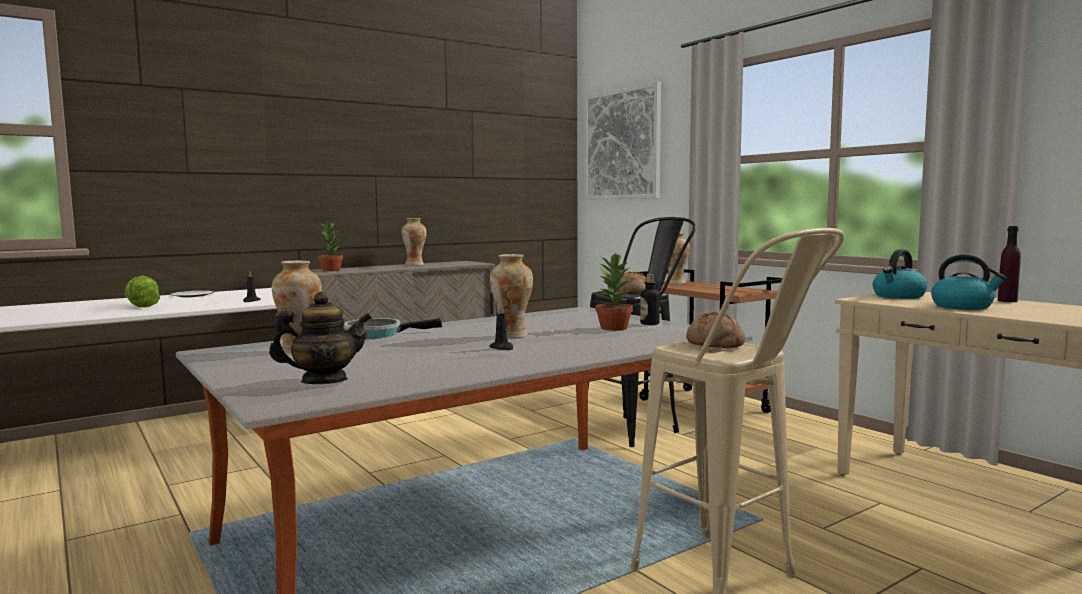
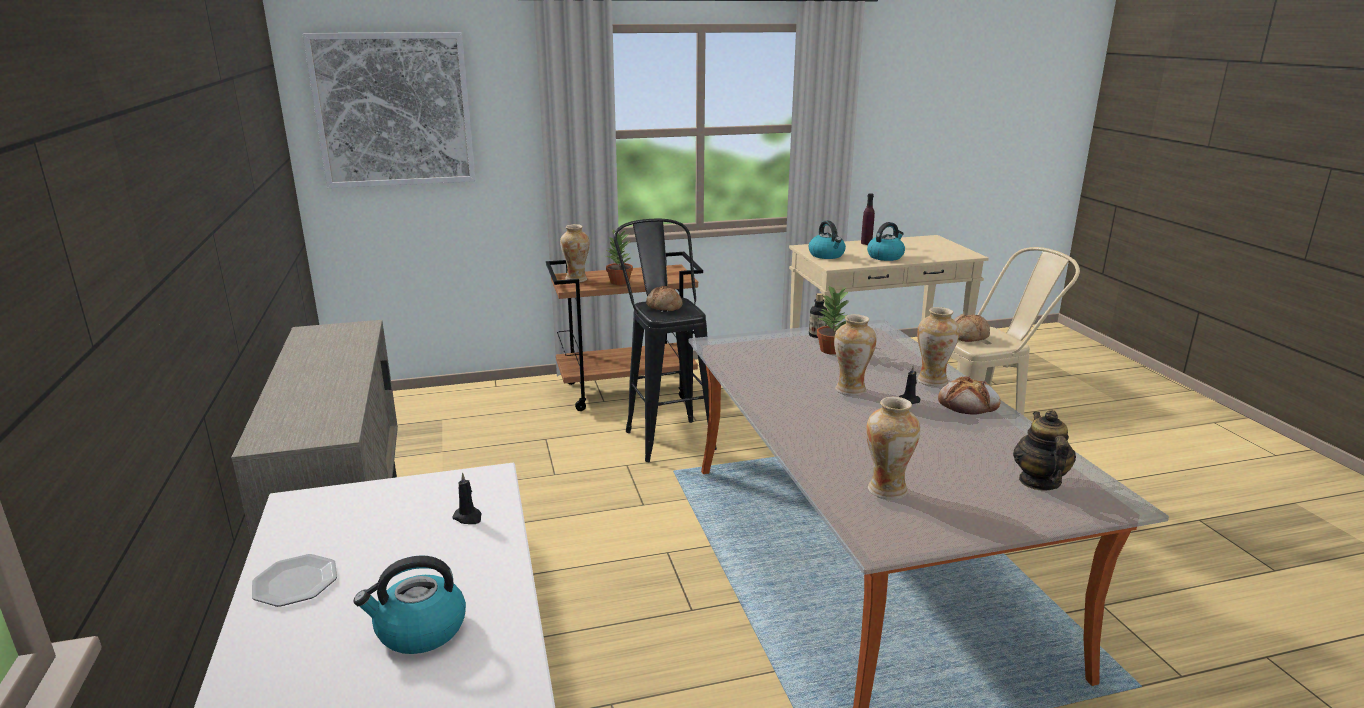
camera: 70 degrees left, 15 degrees up
(142, 306) = (419, 630): lettuce -> kettle
(330, 270) = (299, 425): potted plant -> potted plant (619, 282)
(378, 334) = (809, 445): frying pan -> none
(414, 265) = (309, 362): vase -> vase (932, 381)
(517, 361) = (969, 403): none -> bread

